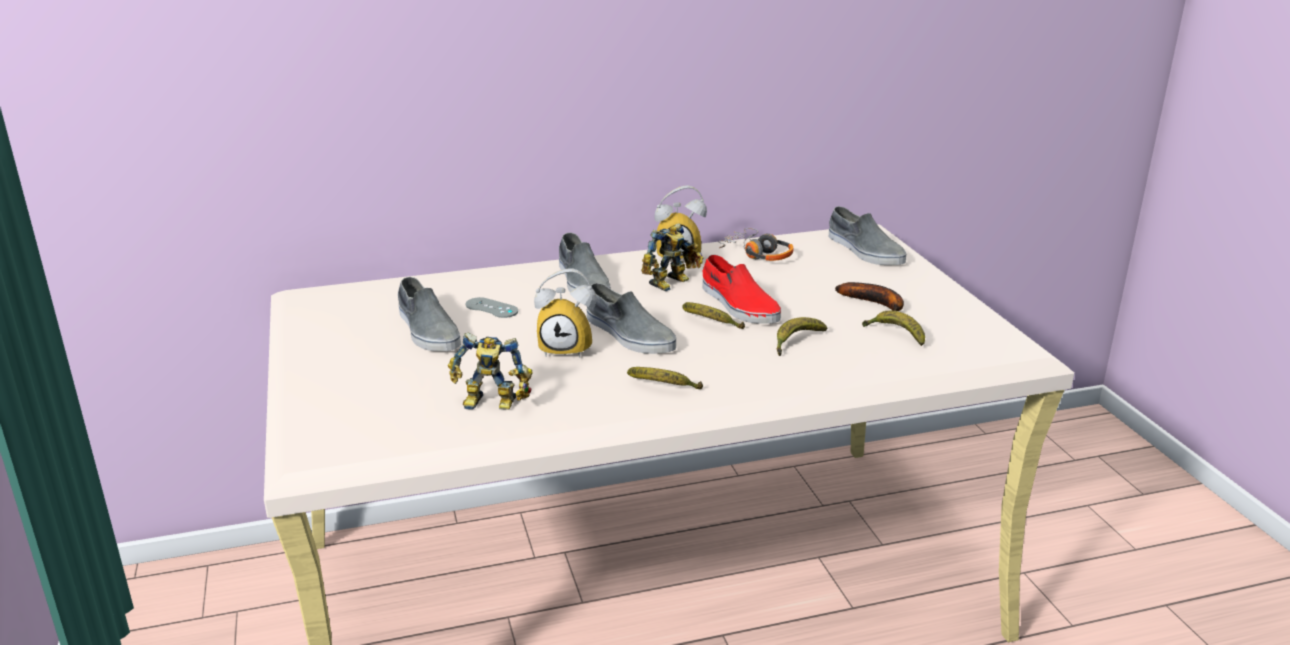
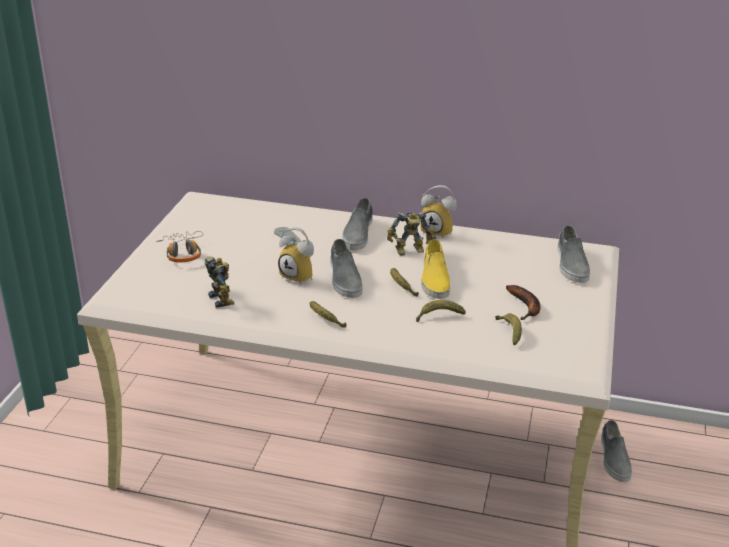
camera: 30 degrees right, 5 degrees up
(427, 330) = (238, 241): grey shoe -> grey shoe (614, 458)
(491, 405) = (223, 298): toy robot -> toy robot turned 150 degrees counterclockwise
(739, 305) = (434, 279): red shoe -> yellow shoe
(756, 254) = (492, 245): headphones -> headphones (183, 252)

